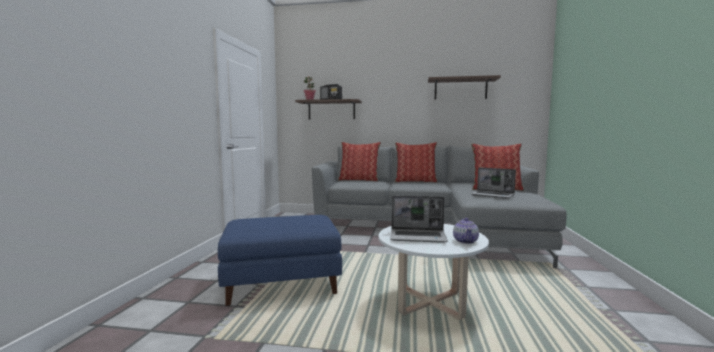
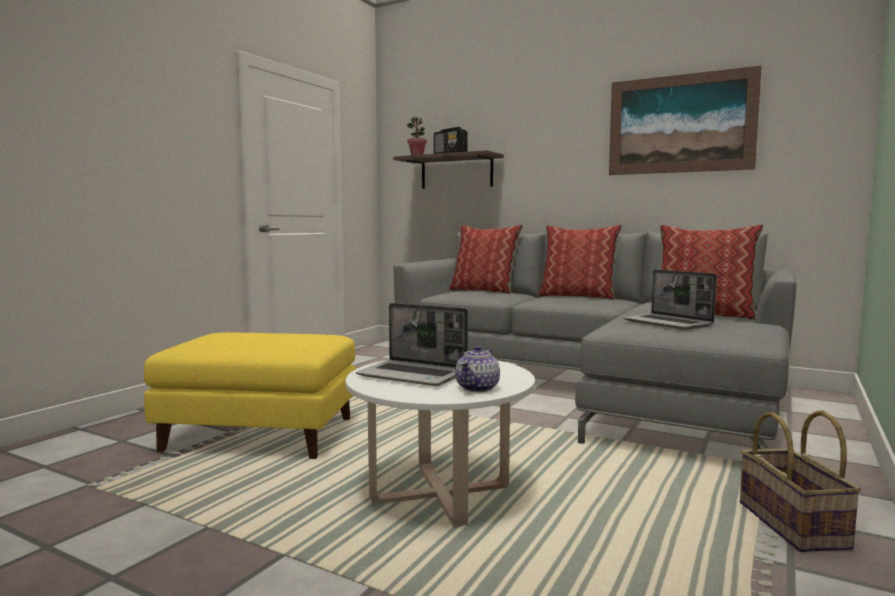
camera: 20 degrees right, 0 degrees up
(283, 283) = (263, 434): blue ottoman -> yellow ottoman
(460, 89) = (680, 124): shelf -> picture
(593, 290) = (794, 525): none -> basket

